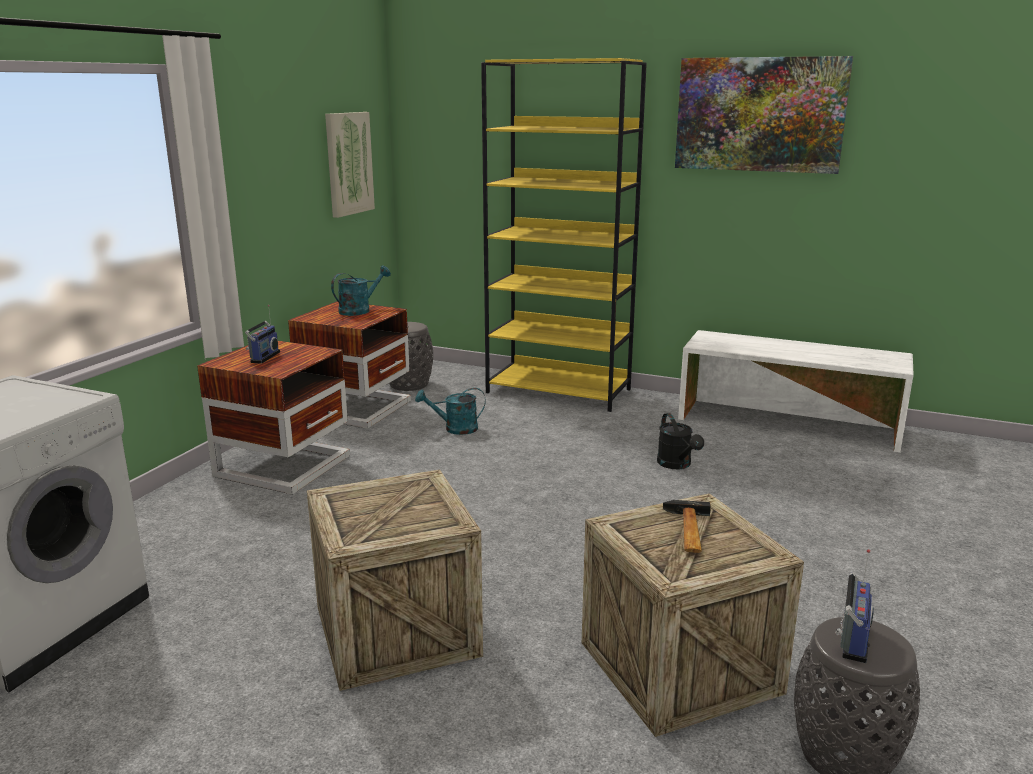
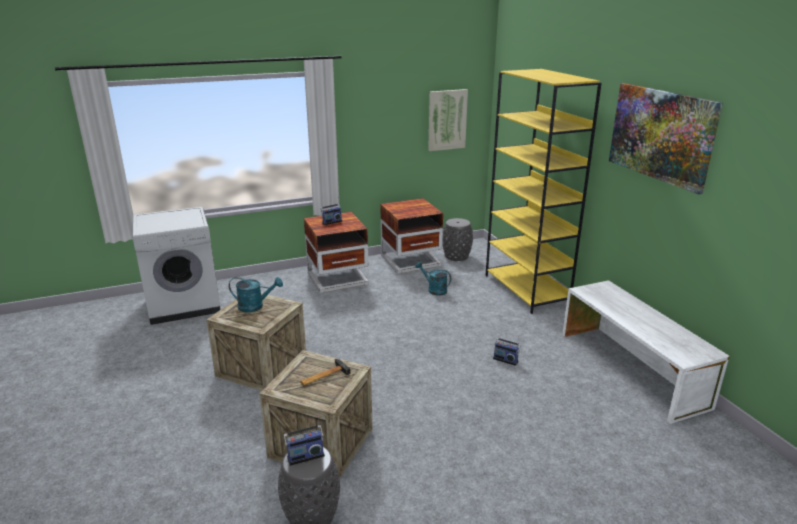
camera: 45 degrees right, 5 degrees up
(359, 310) = (420, 207): turquoise watering can -> turquoise watering can (255, 306)
(677, 465) = (506, 359): black watering can -> radio

